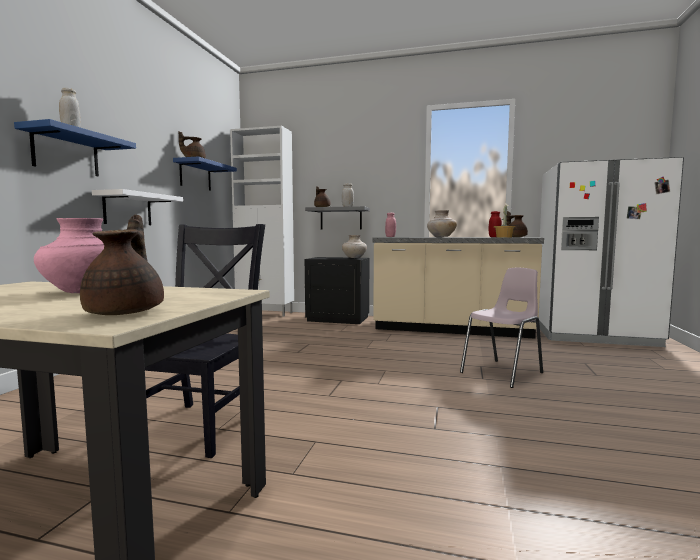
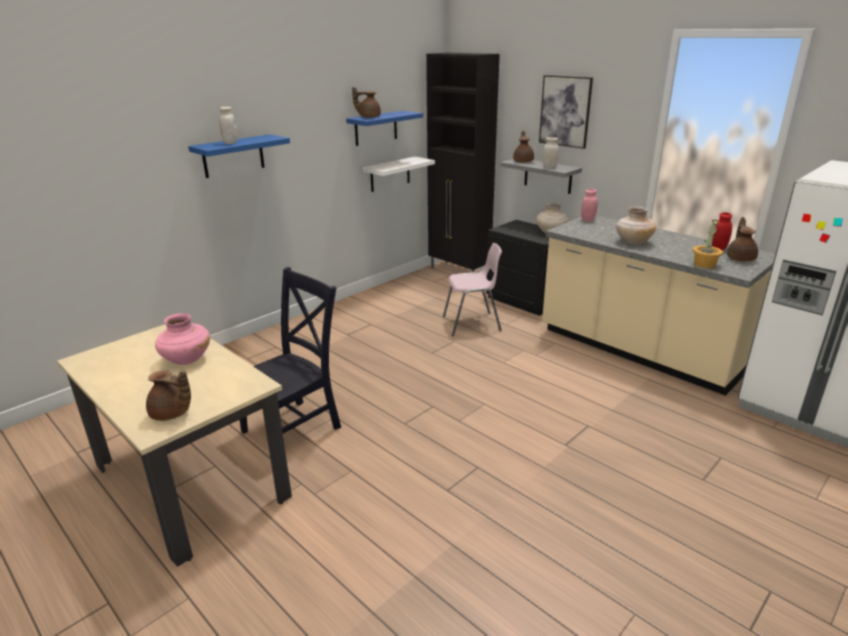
camera: 30 degrees right, 20 degrees up
(127, 209) = (295, 189): white shelf -> white shelf (390, 174)
(127, 312) = (172, 414): brown teapot -> brown teapot turned 90 degrees clockwise
(266, 313) = (459, 272): white cabinet -> black cabinet
(351, 168) = (565, 111): none -> picture
(503, 373) = (598, 443): pink chair -> pink chair (472, 324)

